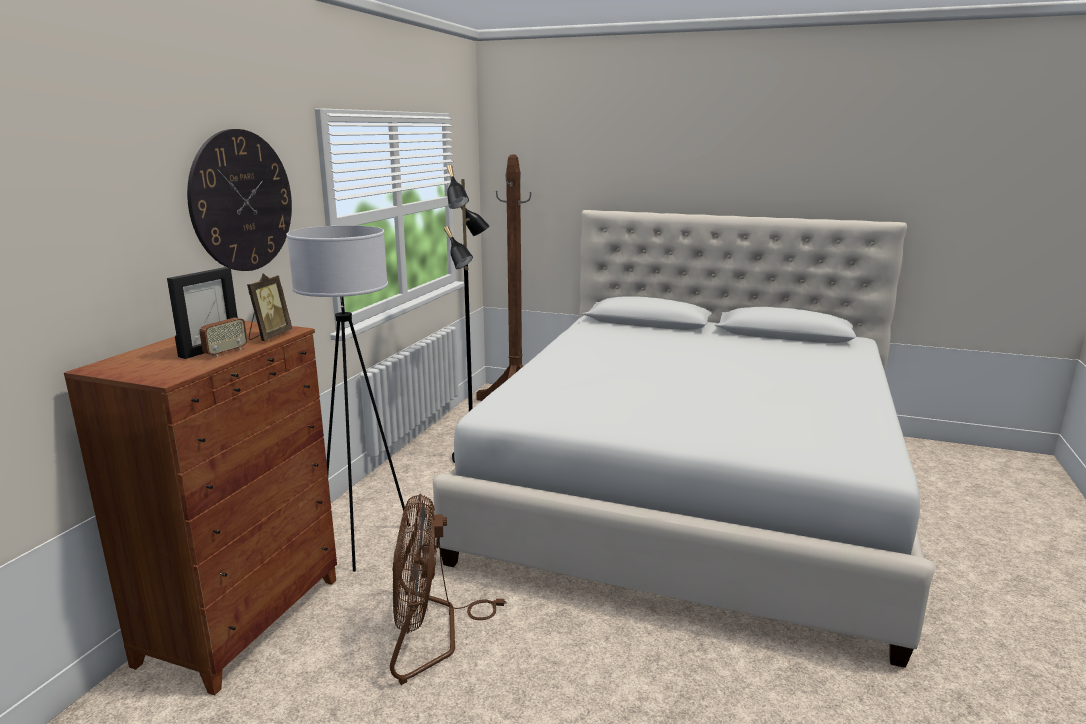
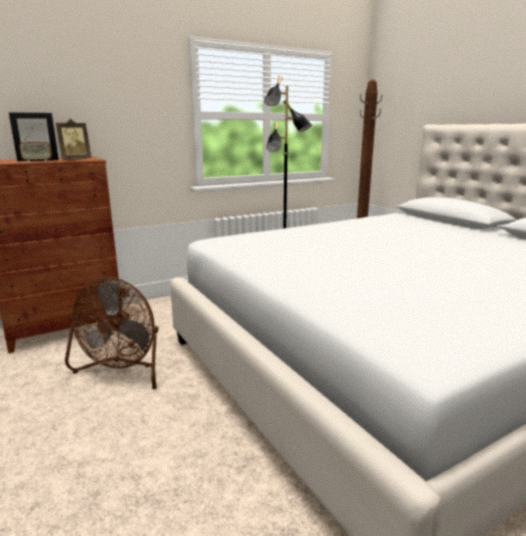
camera: 40 degrees right, 0 degrees up
(242, 201) = (115, 88): wall clock -> none
(363, 542) = (164, 315): white floor lamp -> none
(433, 628) = (122, 369): brown fan -> brown fan turned 105 degrees counterclockwise

